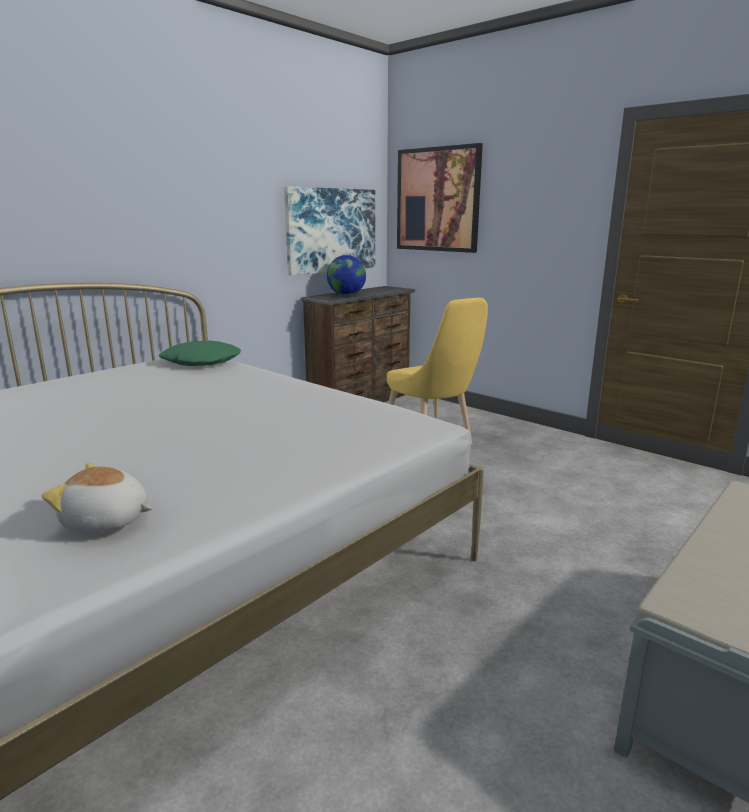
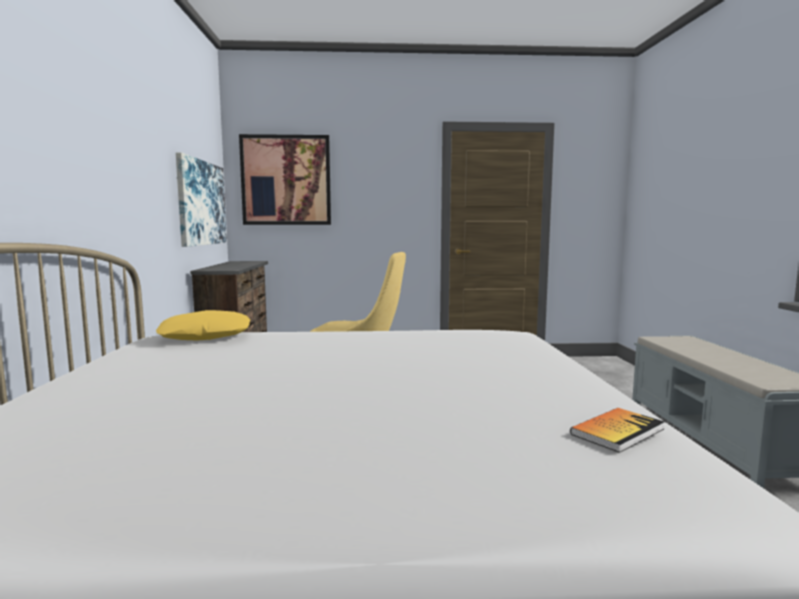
camera: 45 degrees left, 10 degrees down
(106, 522) = (617, 431): plush toy -> book
(201, 362) = (205, 336): green pillow -> yellow pillow
(346, 295) = (230, 267): globe -> none

